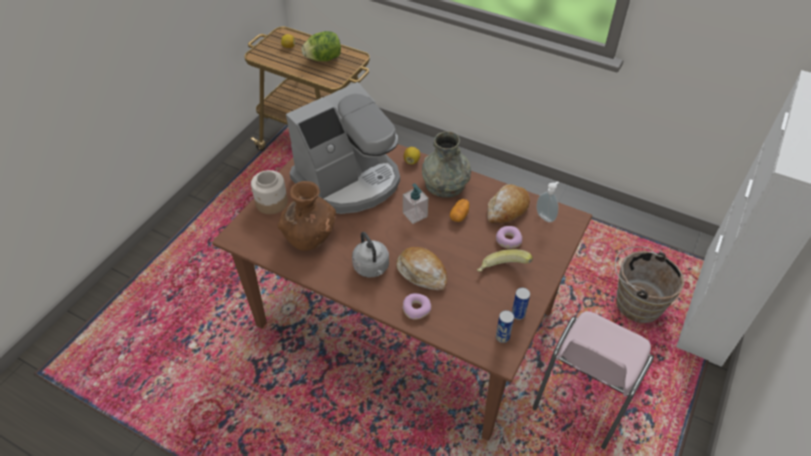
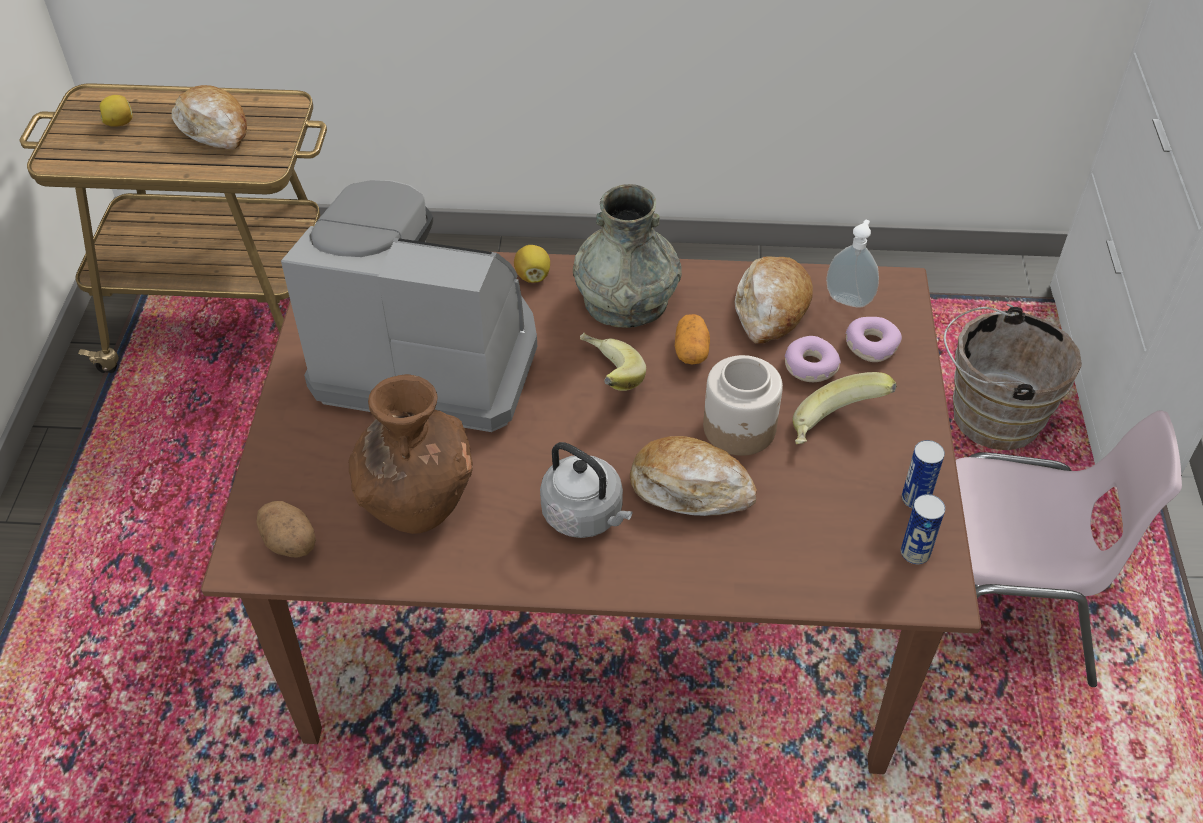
camera: 25 degrees left, 0 degrees up
(253, 236) = (291, 544): none -> potato
(271, 203) = (289, 458): jar -> jar (740, 429)
(323, 59) = (214, 128): lettuce -> bread
(349, 180) = (429, 356): coffee machine -> coffee machine turned 105 degrees counterclockwise
(415, 215) = (605, 379): soap dispenser -> banana
(416, 309) = (723, 562): donut -> donut (871, 345)
(585, 393) = (998, 613): pink chair -> pink chair turned 90 degrees counterclockwise

